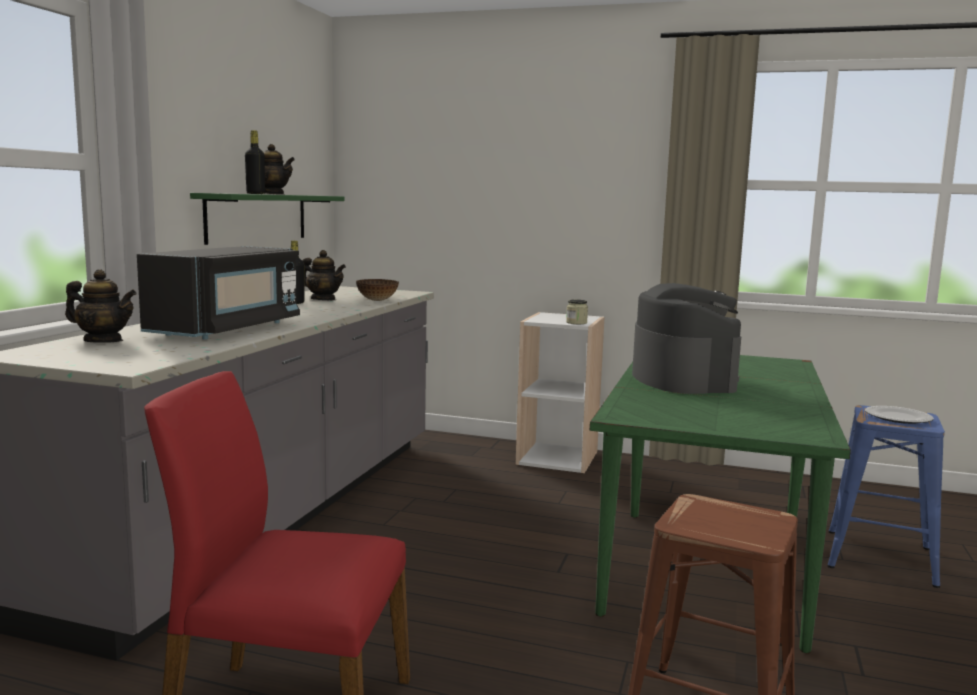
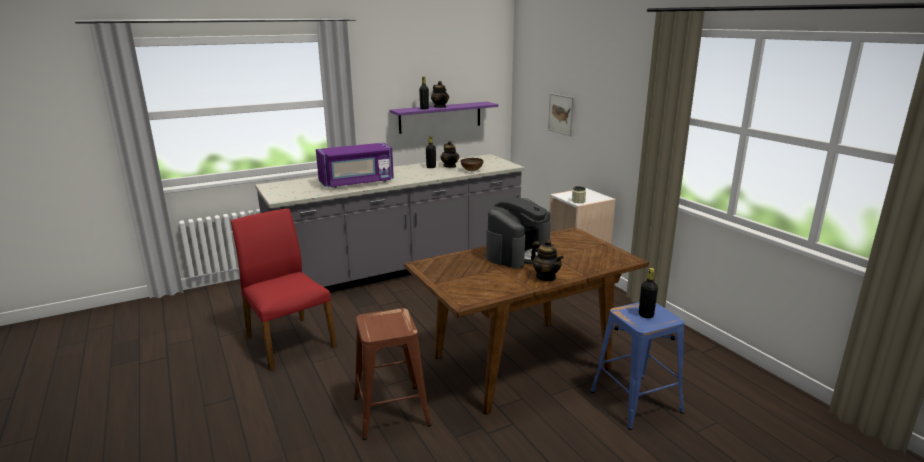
camera: 45 degrees right, 10 degrees up
(103, 341) = (305, 182): teapot -> teapot (546, 277)
(227, 329) = (357, 183): black microwave -> purple microwave
(257, 217) = (440, 117): green shelf -> purple shelf
(467, 206) = (561, 114): none -> picture
(705, 570) = (522, 362): green dining table -> brown dining table
(897, 417) = (646, 315): plate -> black bottle

